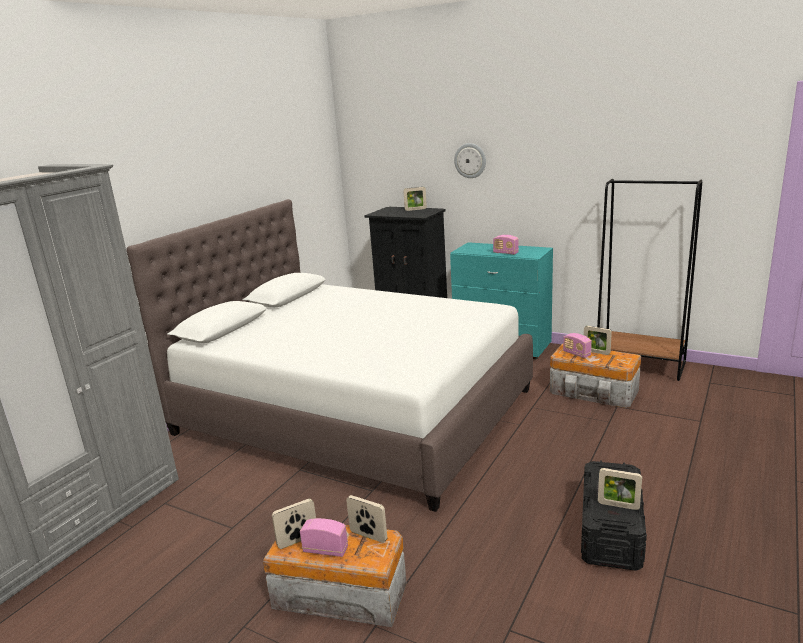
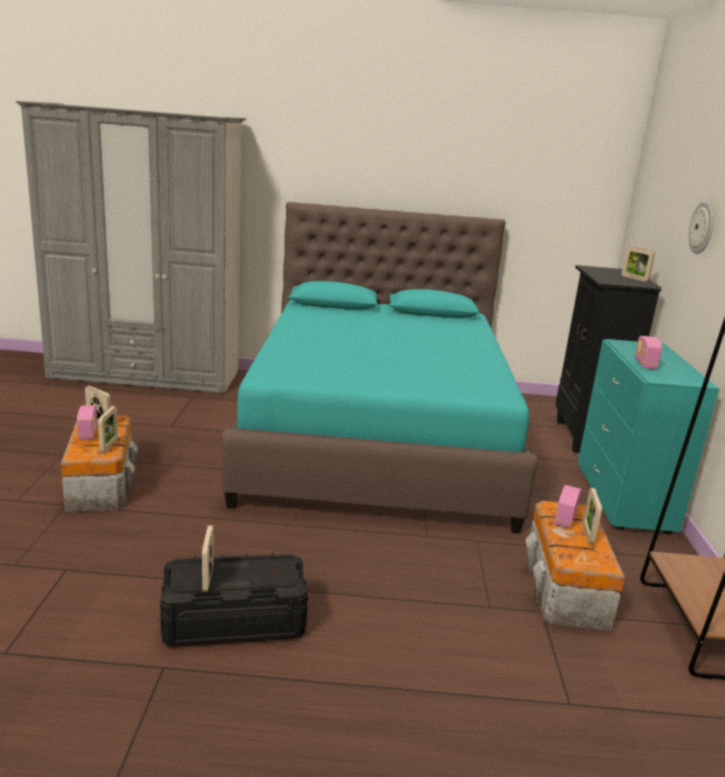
camera: 60 degrees right, 0 degrees up
(354, 411) = (377, 438): white bed -> turquoise bed

